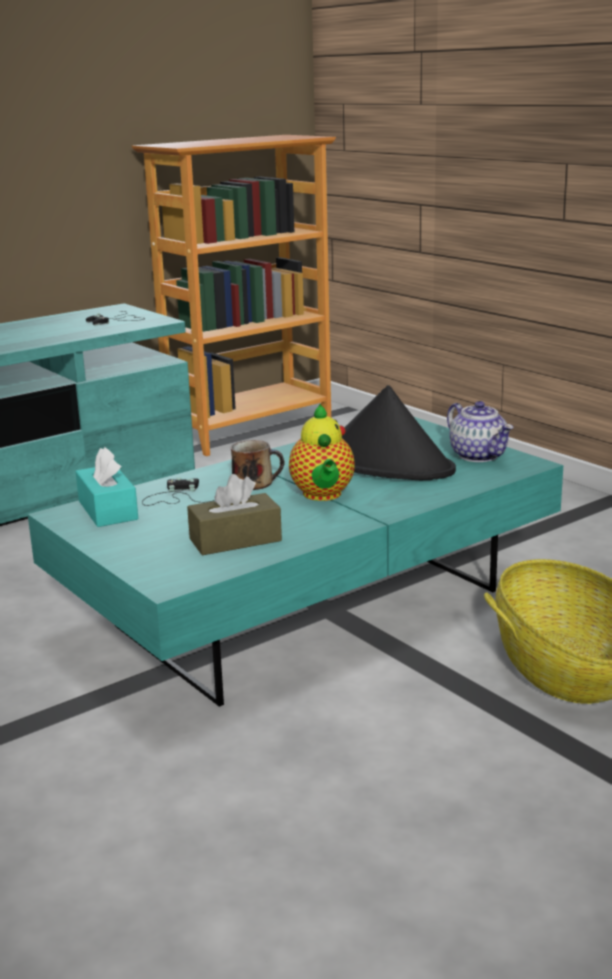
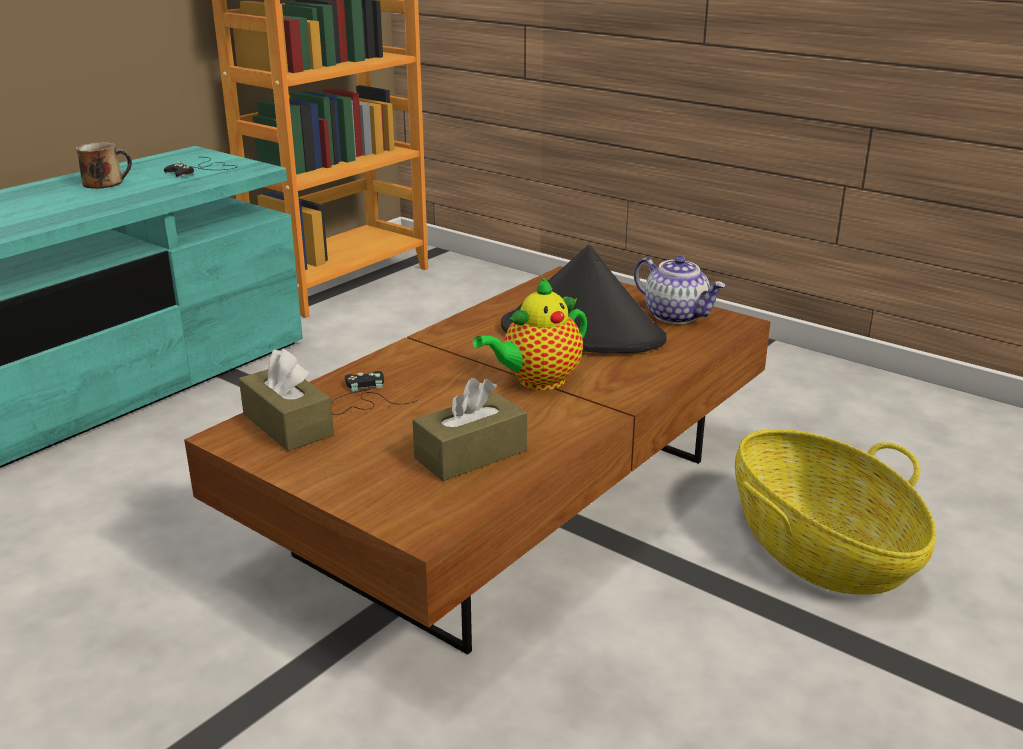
camera: 15 degrees left, 5 degrees up
(108, 510) = (287, 424): turquoise tissue box -> brown tissue box
(255, 482) = (448, 370): mug -> mug (105, 183)
(309, 607) = (510, 504): turquoise coffee table -> brown coffee table
(323, 495) = (537, 381): teapot -> teapot turned 75 degrees clockwise

